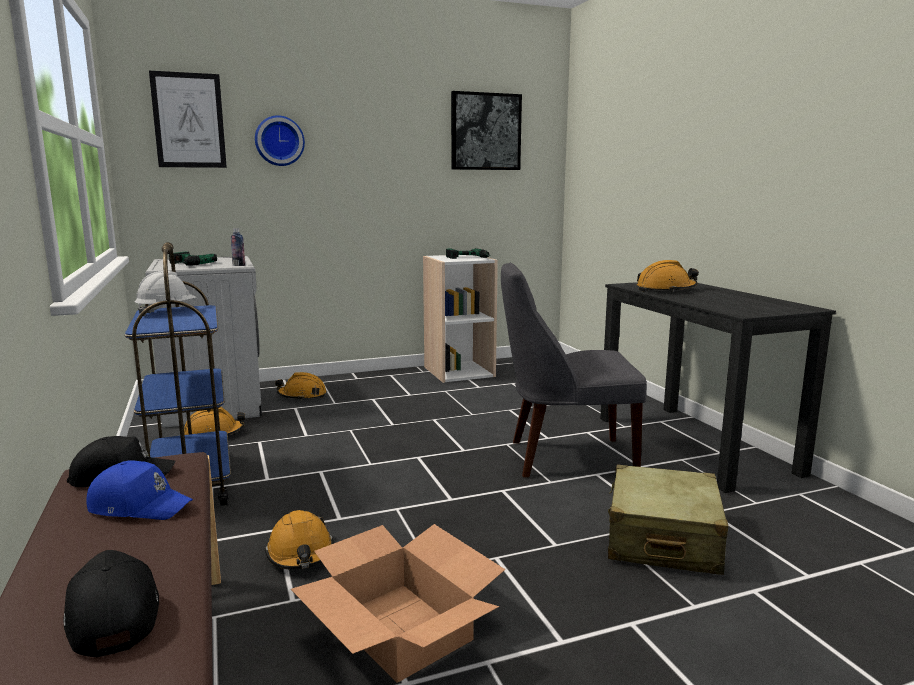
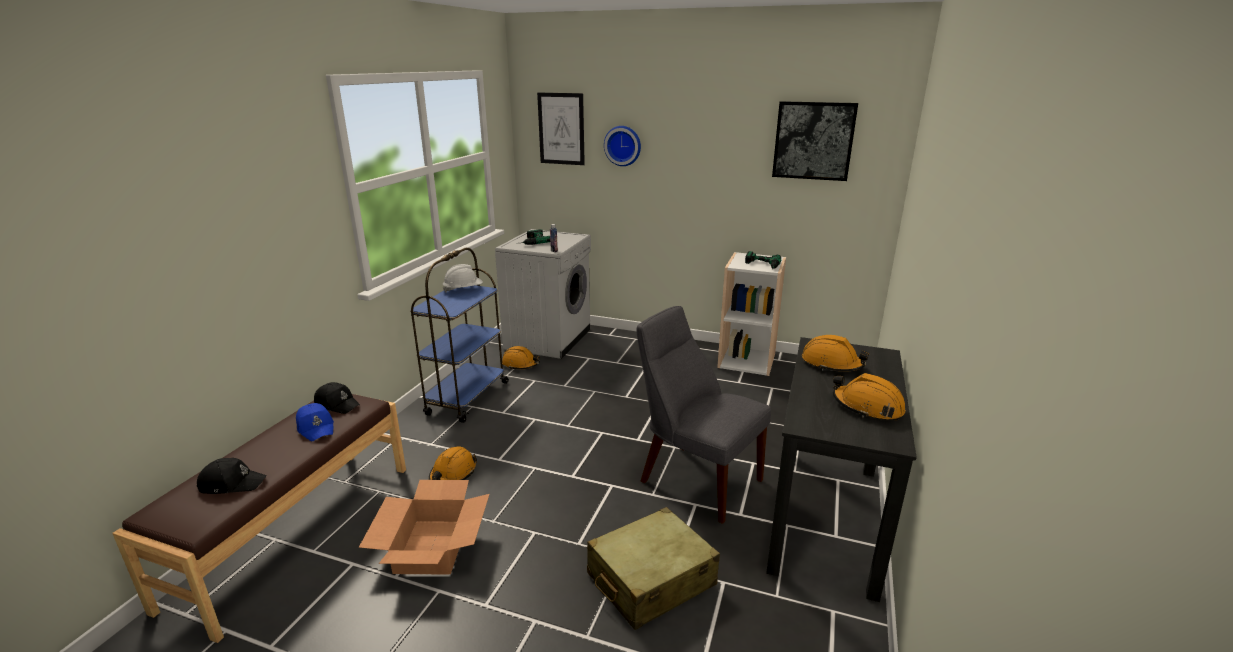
camera: 40 degrees right, 10 degrees up
(111, 615) = (232, 483): black cap -> black cap turned 75 degrees clockwise
(302, 395) = (606, 348): orange hard hat -> orange hard hat (867, 407)

